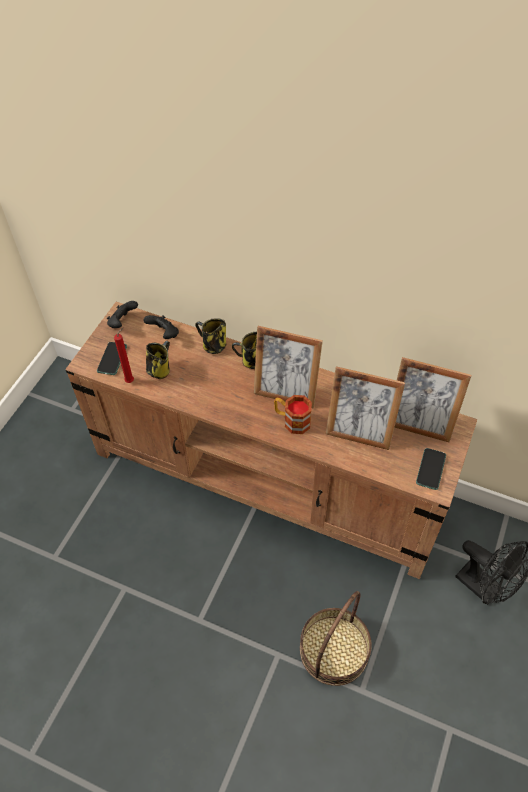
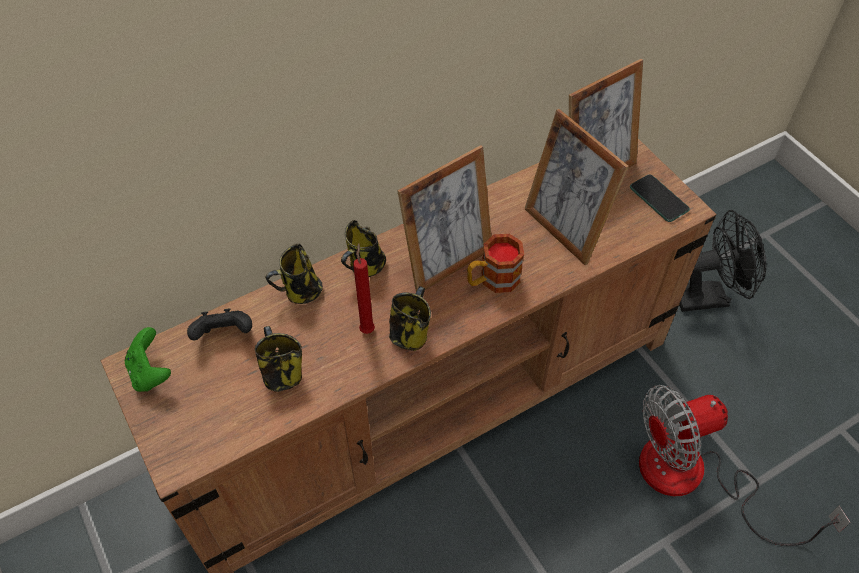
camera: 55 degrees left, 0 degrees up
(112, 359) = (204, 423): phone -> none
(122, 322) = (150, 373): black game controller -> green game controller
(131, 380) = (267, 420): red candle -> red candle (367, 328)
(226, 405) = (410, 334): none -> mug
(334, 650) = (694, 479): basket -> fan
(359, 434) = (564, 230): picture frame -> picture frame turned 90 degrees clockwise

